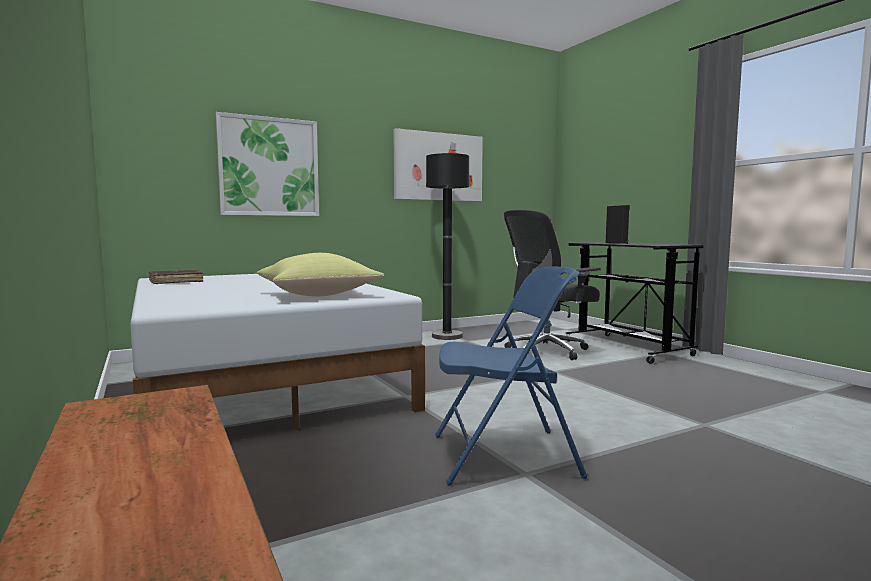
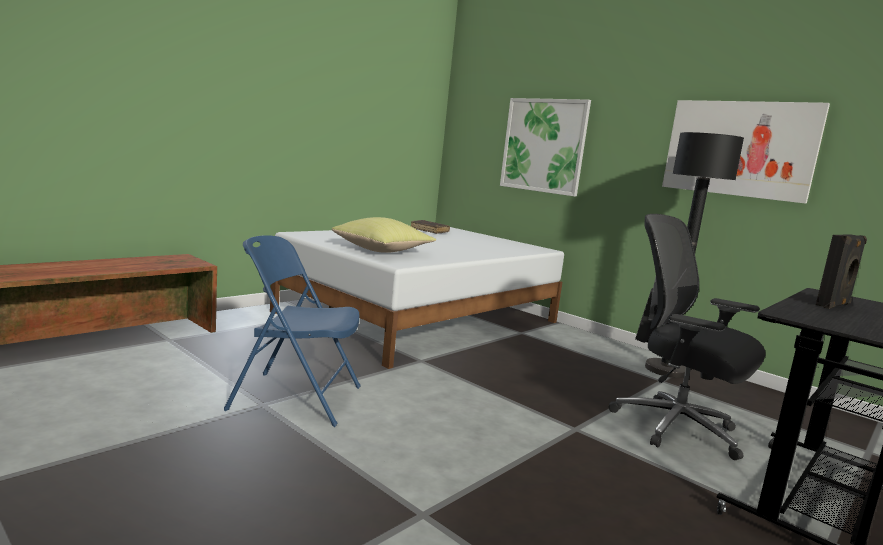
camera: 70 degrees right, 5 degrees up
(504, 456) = (297, 397): blue chair -> blue chair turned 120 degrees clockwise

